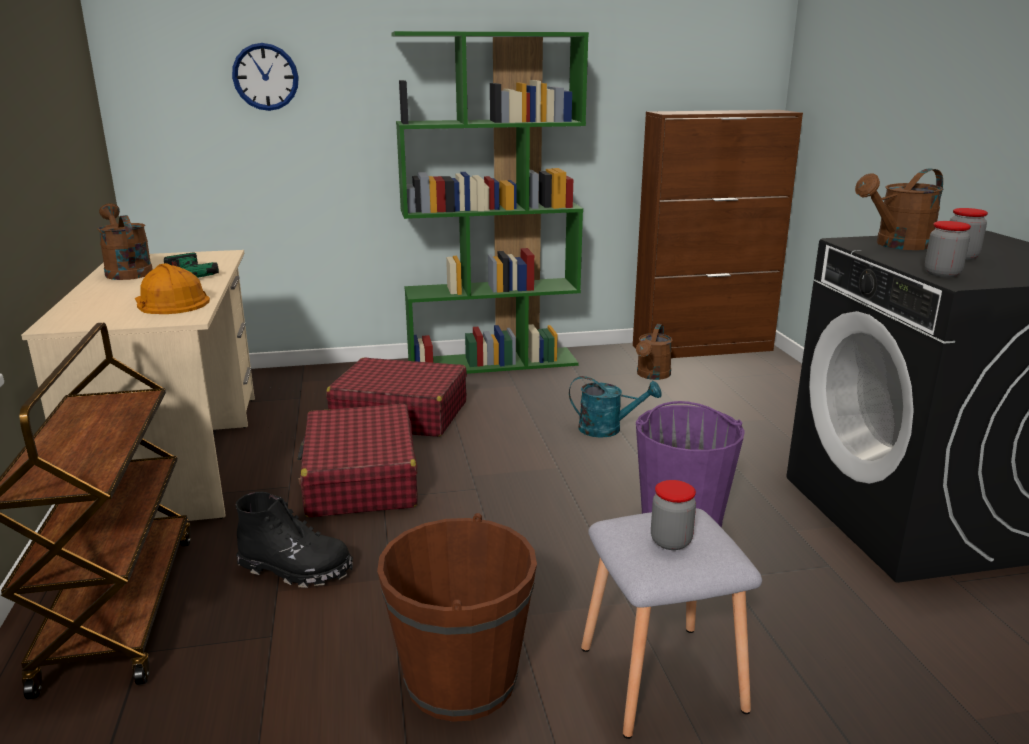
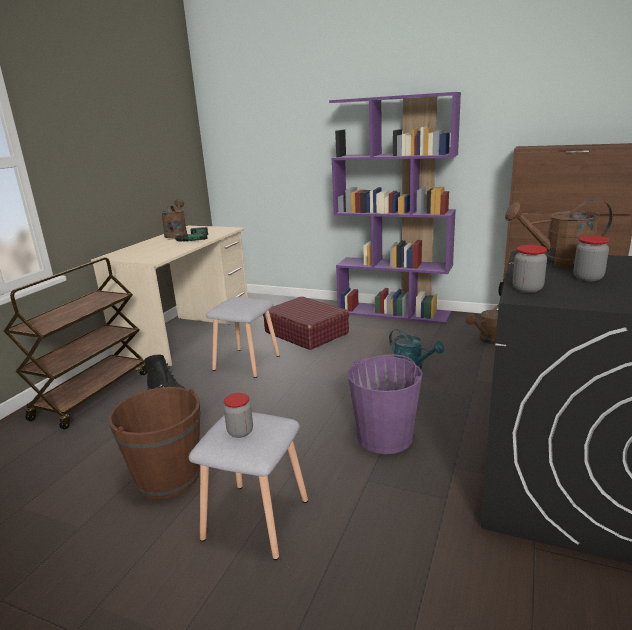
camera: 35 degrees right, 0 degrees up
(170, 302) = (163, 251): orange hard hat -> none
(265, 77) = (275, 130): wall clock -> none
(361, 479) = (246, 363): red suitcase -> grey stool
(493, 362) = (394, 312): green bookcase -> purple bookcase

